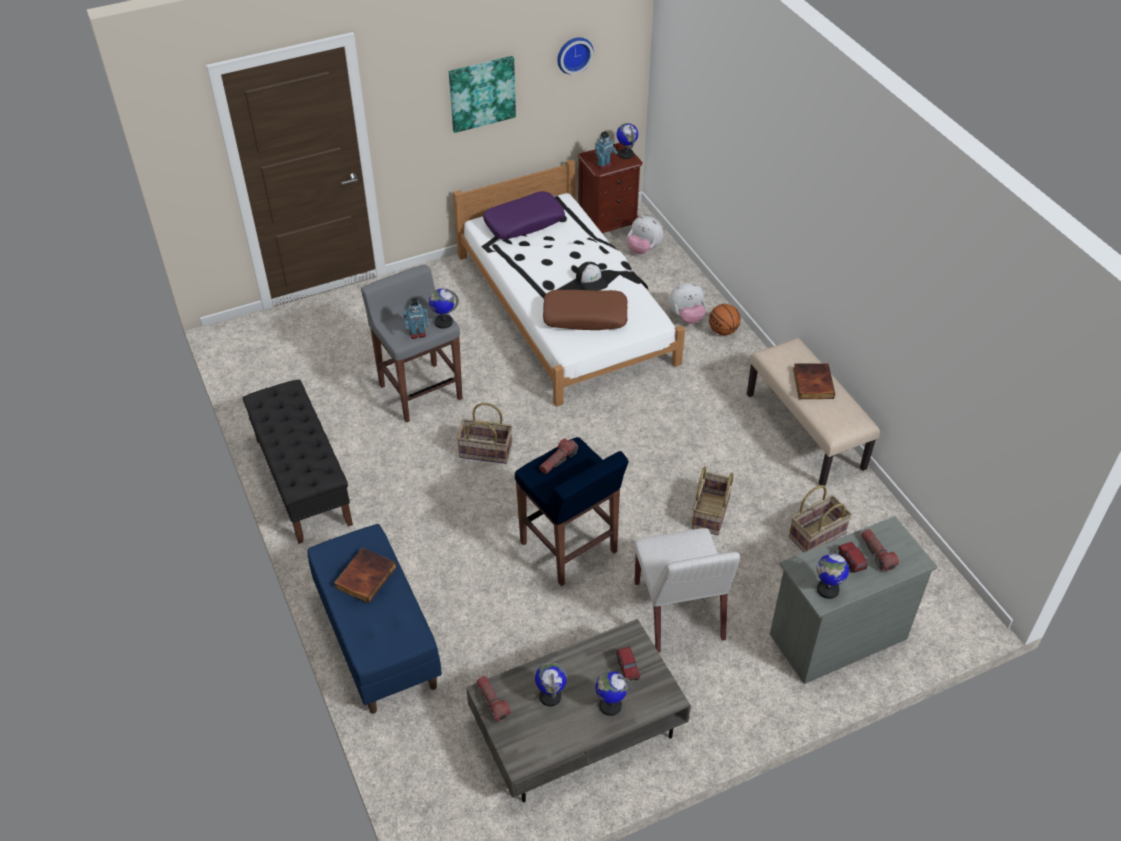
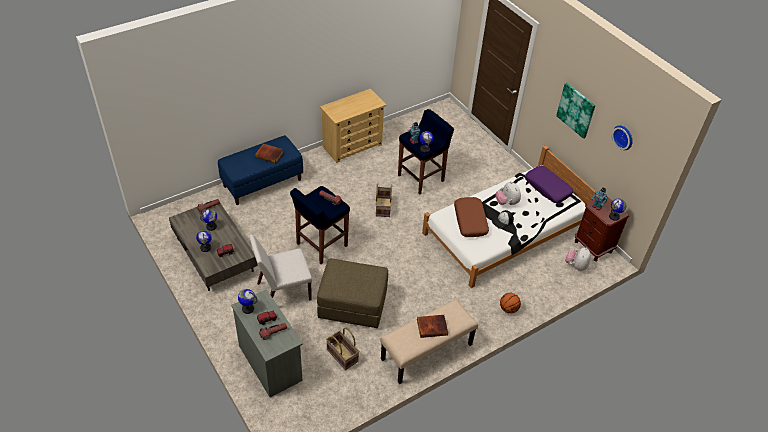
camera: 80 degrees right, 0 degrees up
(302, 481) = (352, 146): black bench -> beige dresser
(420, 391) = (421, 178): grey stool -> blue stool
(686, 317) = (516, 290): plush toy -> plush toy (506, 202)
(711, 514) = (352, 304): basket -> brown ottoman

